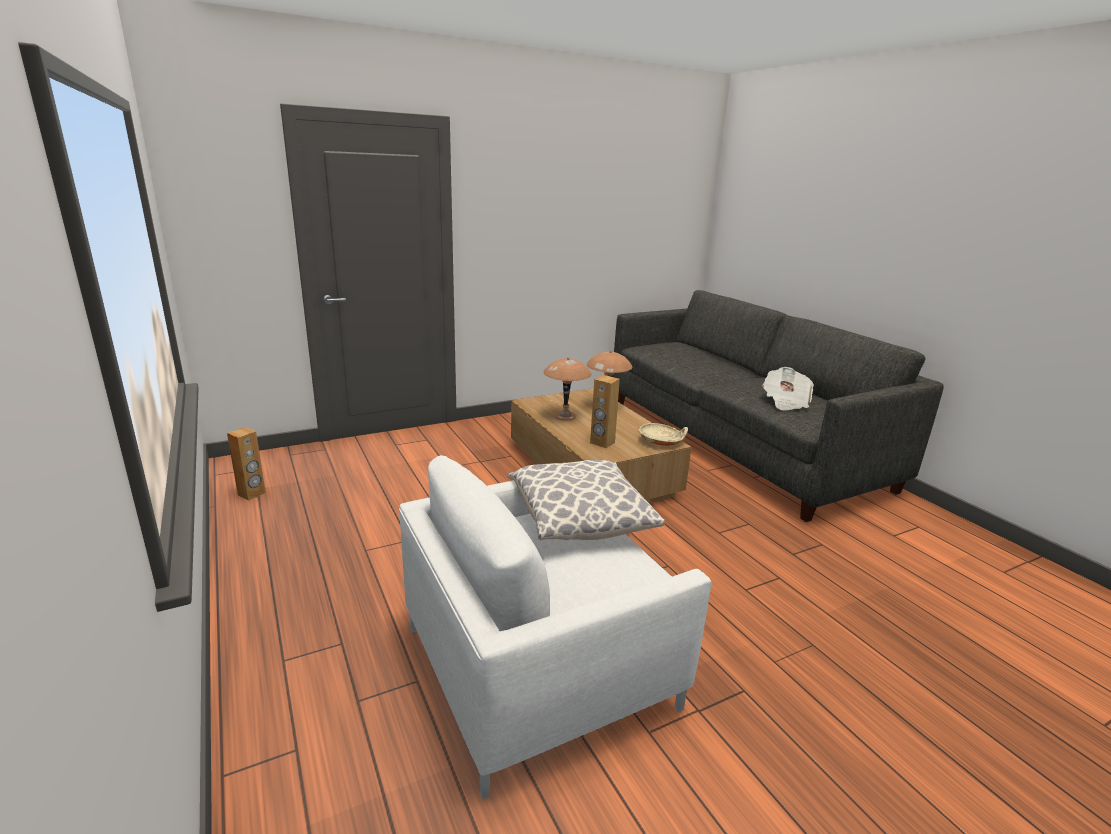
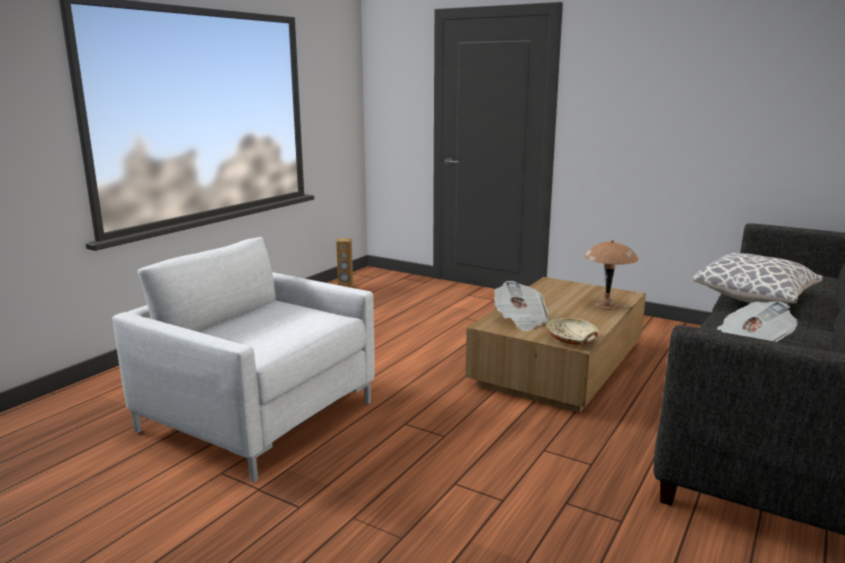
camera: 60 degrees right, 5 degrees down
(565, 416) = (549, 298): brown table lamp -> none
(580, 520) = (314, 319): pillow -> pillow (754, 298)
(602, 443) = (520, 320): brown speaker -> newspaper

